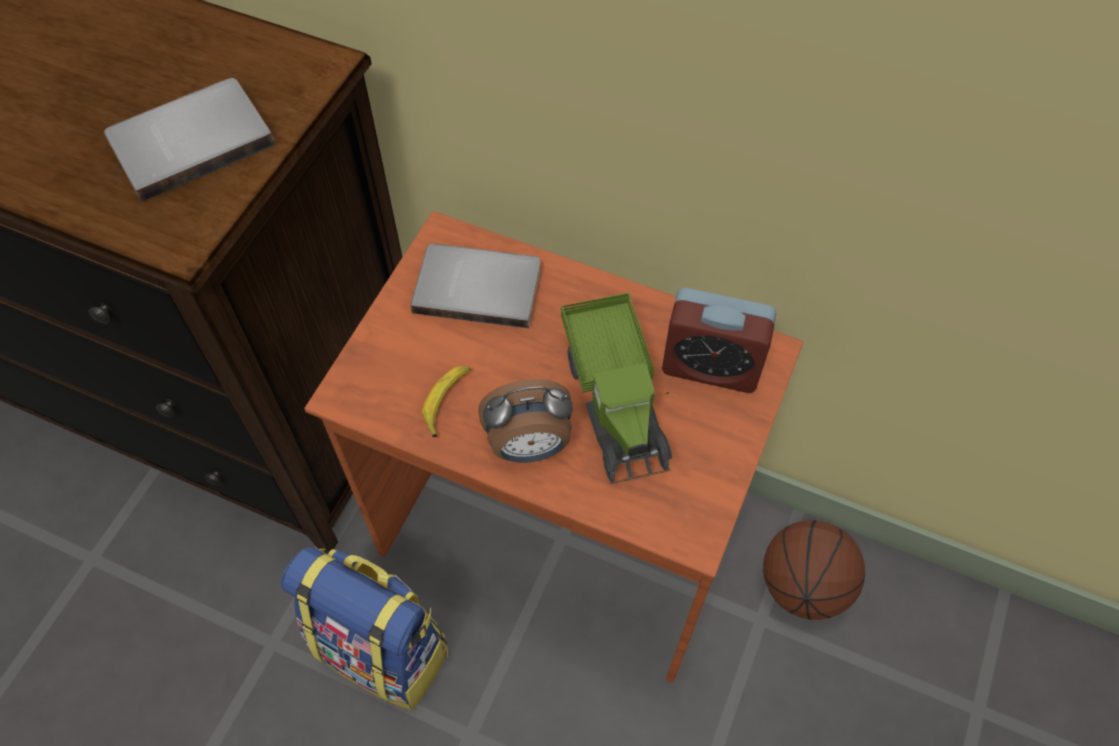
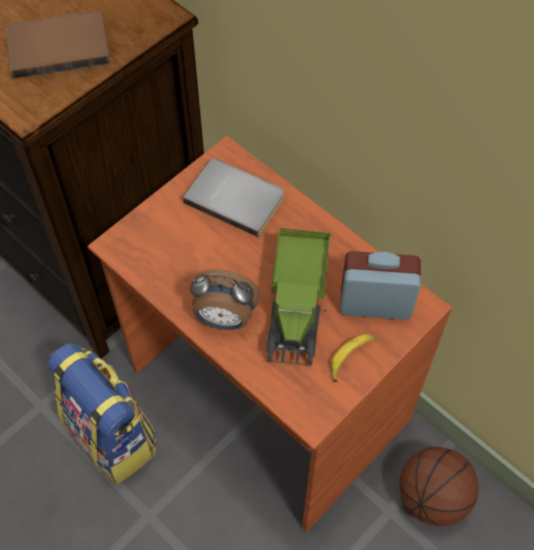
camera: 20 degrees right, 0 degrees up
(190, 140) = (58, 45): grey book -> brown book
(447, 401) = (182, 270): banana -> banana (351, 357)
(711, 366) = (375, 304): alarm clock -> alarm clock turned 150 degrees clockwise

